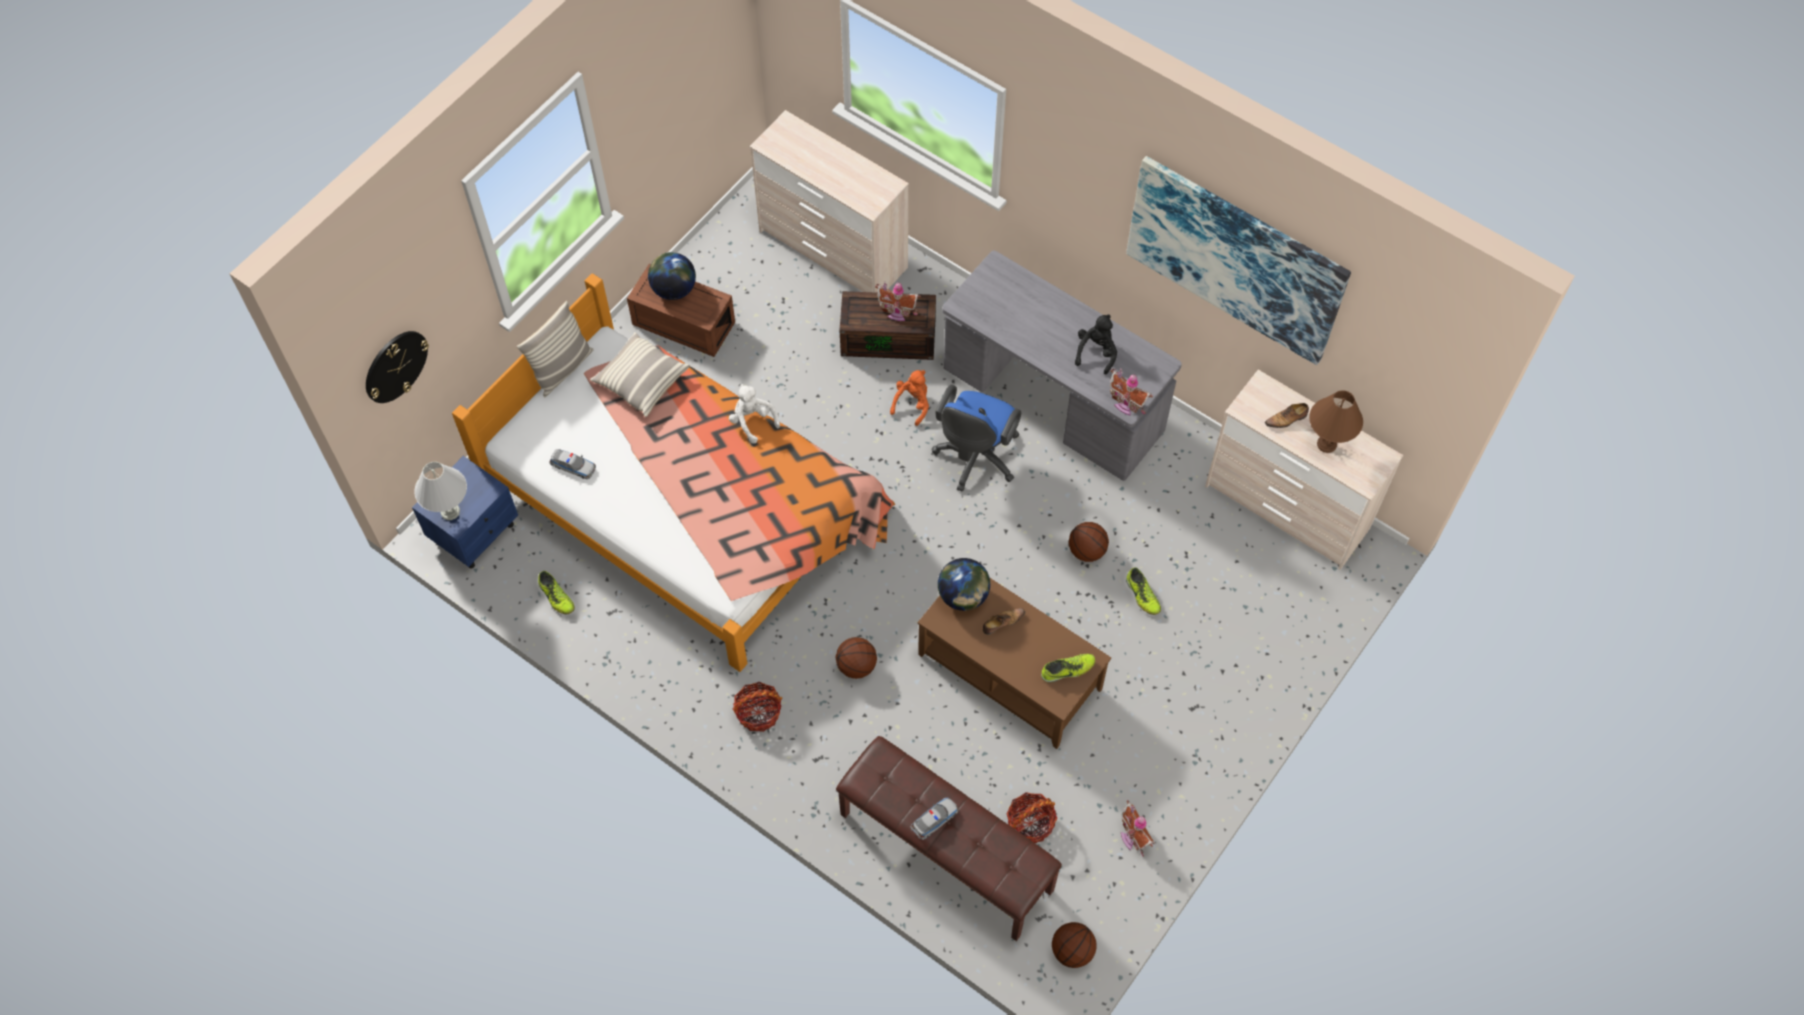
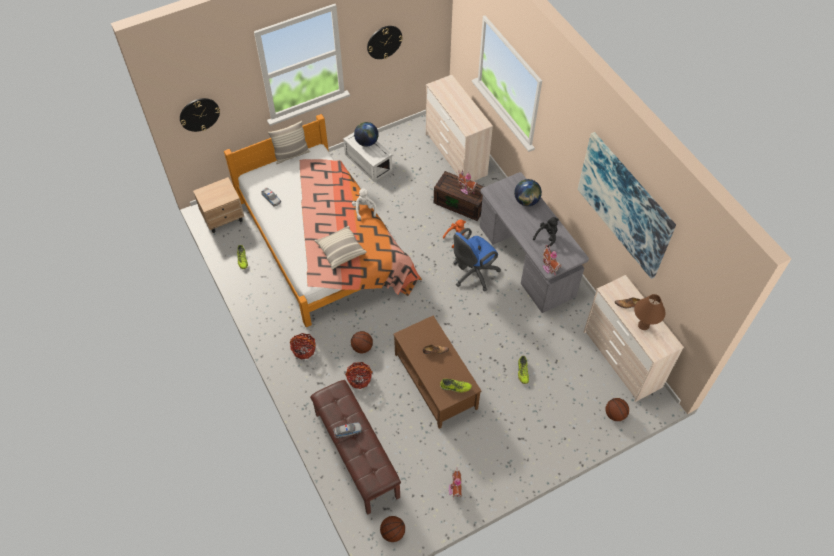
camera: 25 degrees right, 5 degrees down
(450, 511) = (208, 199): white table lamp -> none
(476, 533) = (224, 218): blue nightstand -> beige nightstand
(641, 381) = (323, 173): pillow -> pillow (340, 251)
(660, 100) = (384, 42): none -> wall clock
(681, 324) = (367, 162): brown storage box -> white storage box
(963, 596) = (422, 330): globe -> globe (526, 201)
(1030, 823) = (406, 459): basket -> basket (359, 379)
(1087, 551) = (506, 339): basketball -> basketball (615, 414)

